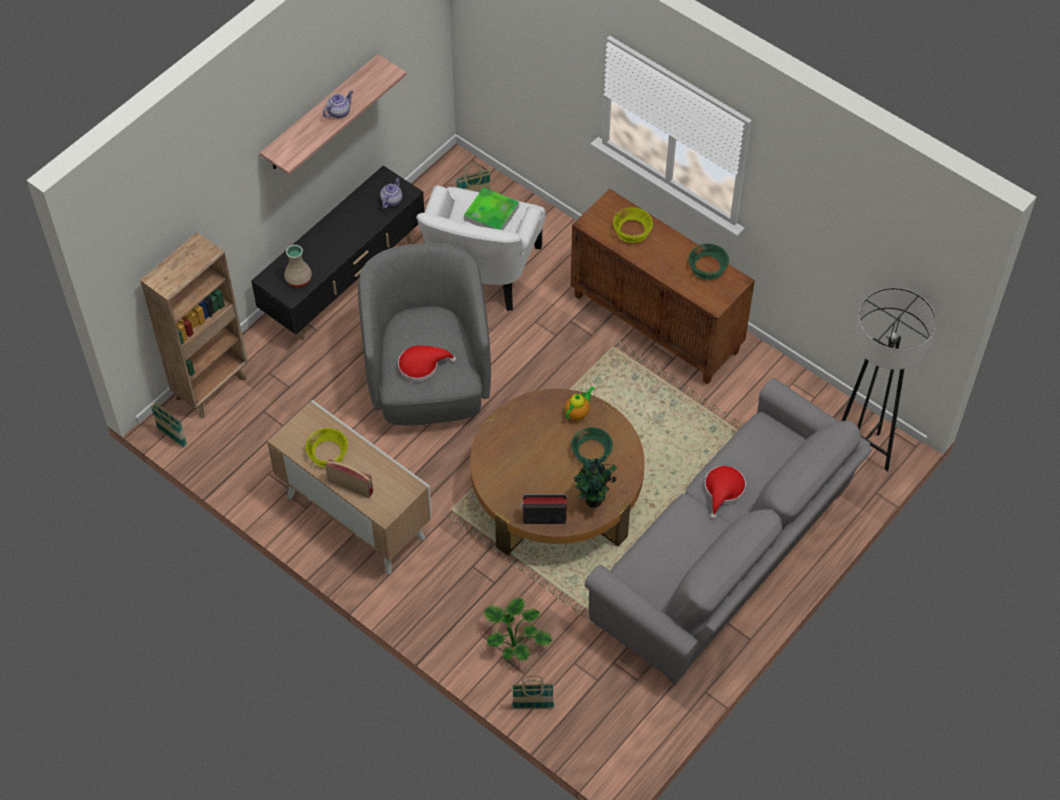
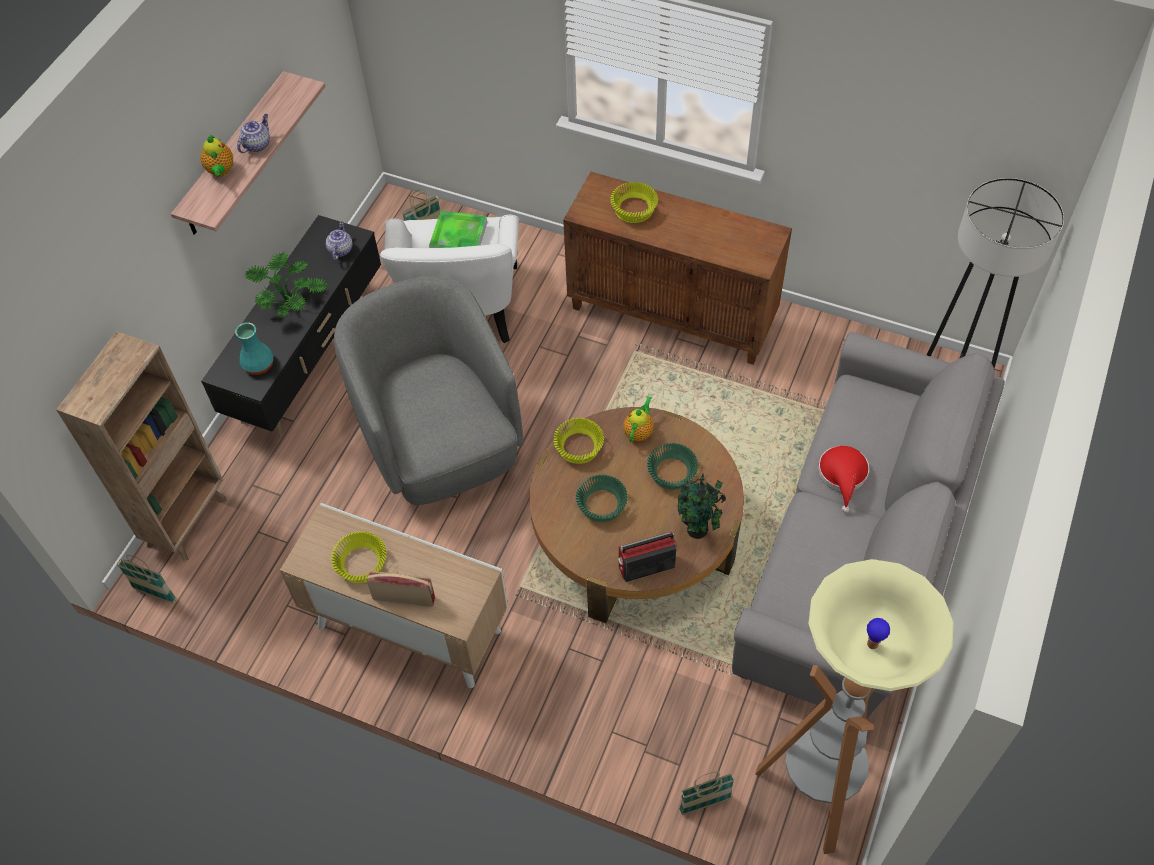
camera: 15 degrees left, 0 degrees up
(298, 279) = (258, 365): beige vase -> turquoise vase
(306, 127) = (221, 171): none -> teapot
(422, 365) = (439, 426): red hat -> none
(515, 642) = (653, 727): potted plant -> potted plant (291, 304)
(525, 411) = (577, 447): none -> yellow bowl
(619, 722) = (815, 792): none -> floor lamp
(708, 266) = (734, 226): green bowl -> green bowl (602, 504)

